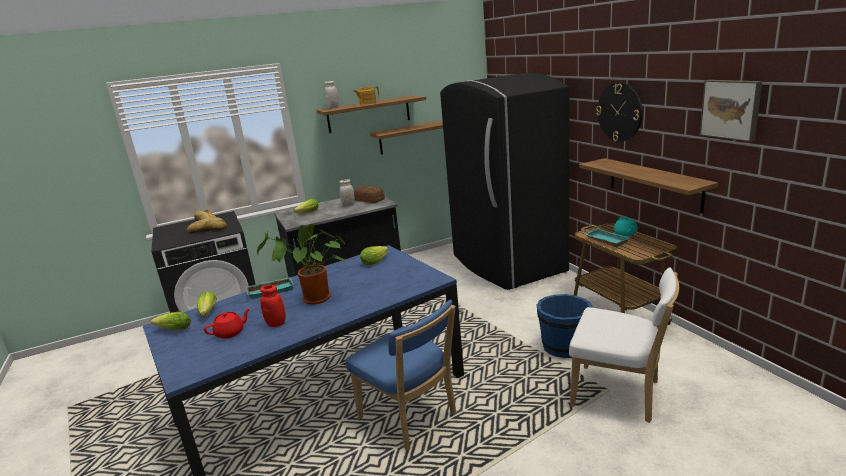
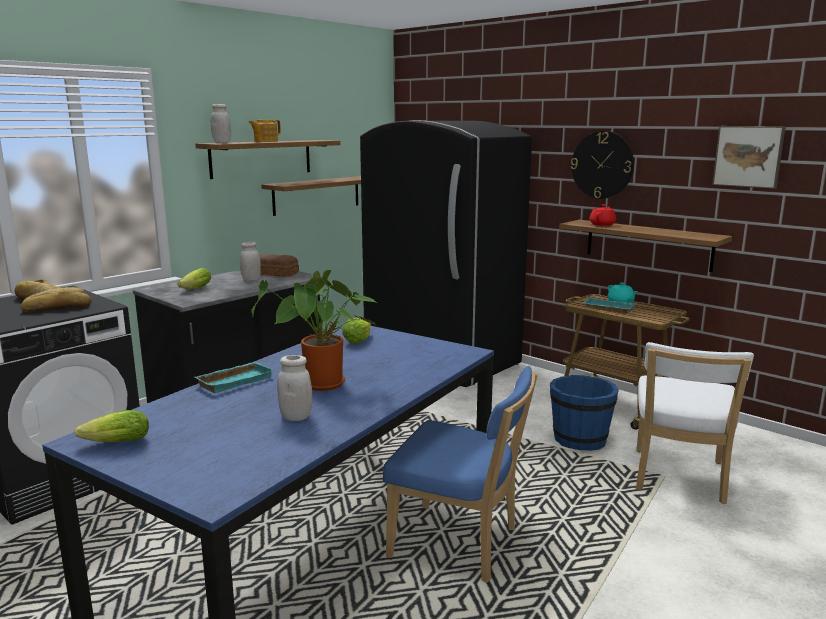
camera: 25 degrees left, 5 degrees down
(207, 313) = (156, 417): lettuce -> none
(230, 333) = (230, 435): red teapot -> red teapot (602, 224)
(276, 324) = (296, 417): red jar -> white jar
(620, 394) = (678, 479): white chair -> white chair turned 105 degrees clockwise

